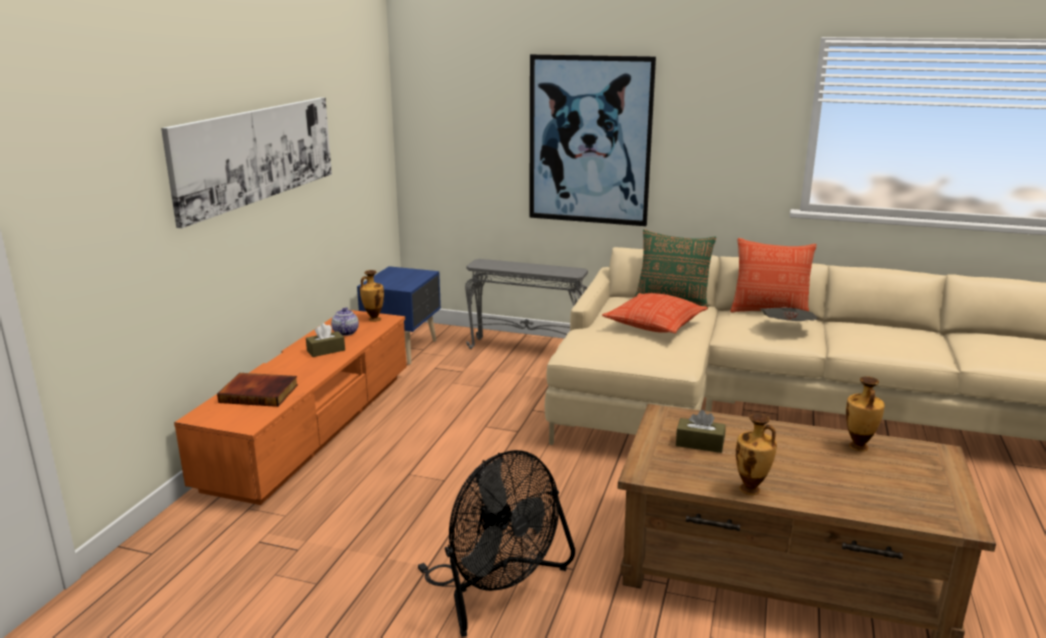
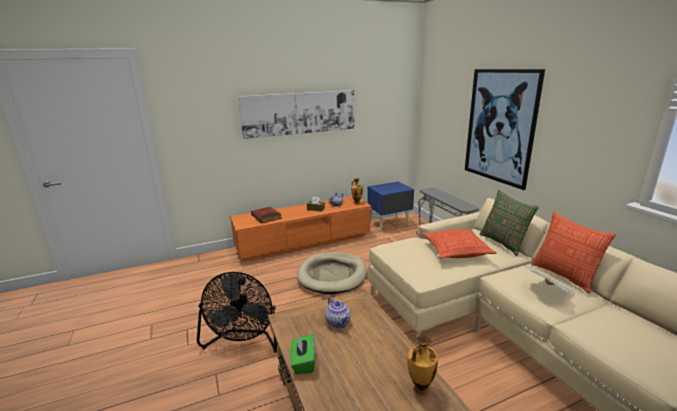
camera: 50 degrees right, 0 degrees up
(455, 449) = (332, 275): none -> beige dog bed
(699, 443) = (338, 323): brown tissue box -> teapot
(751, 490) = (303, 362): vase -> green tissue box

